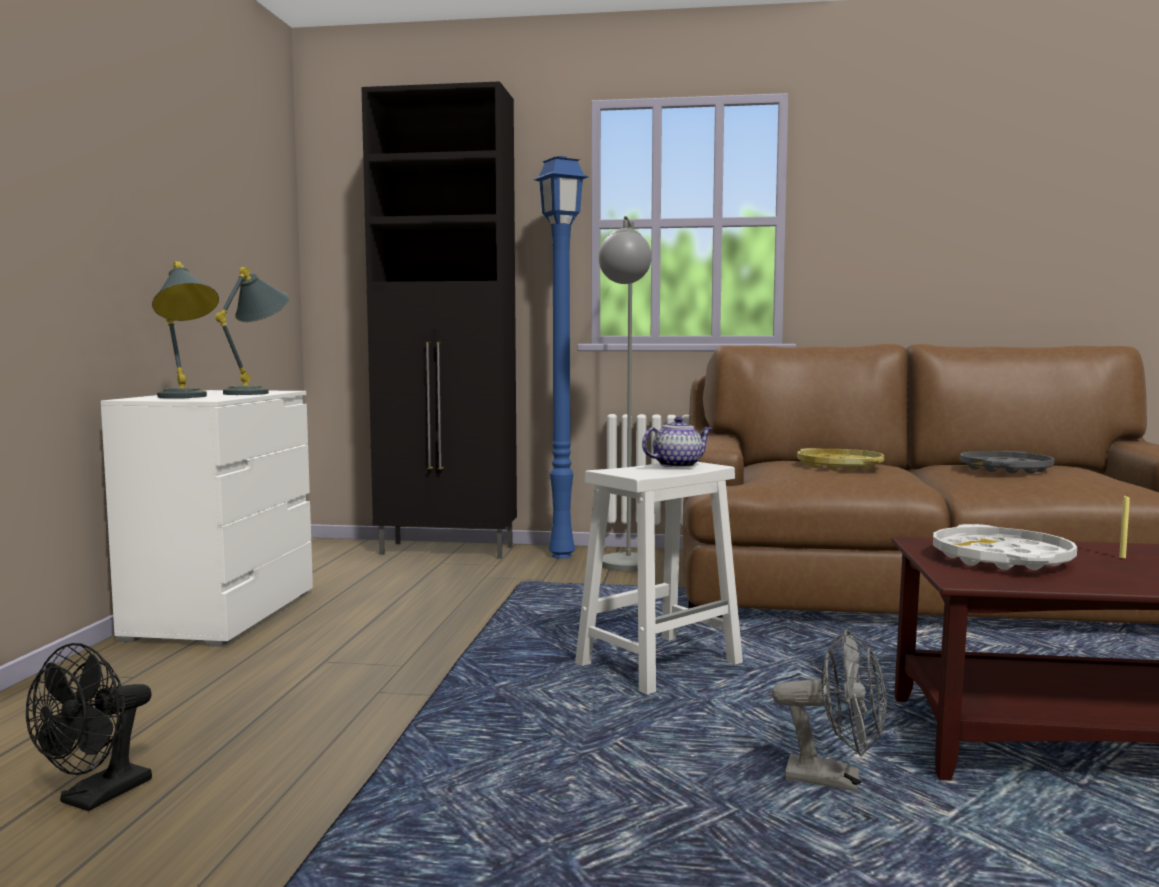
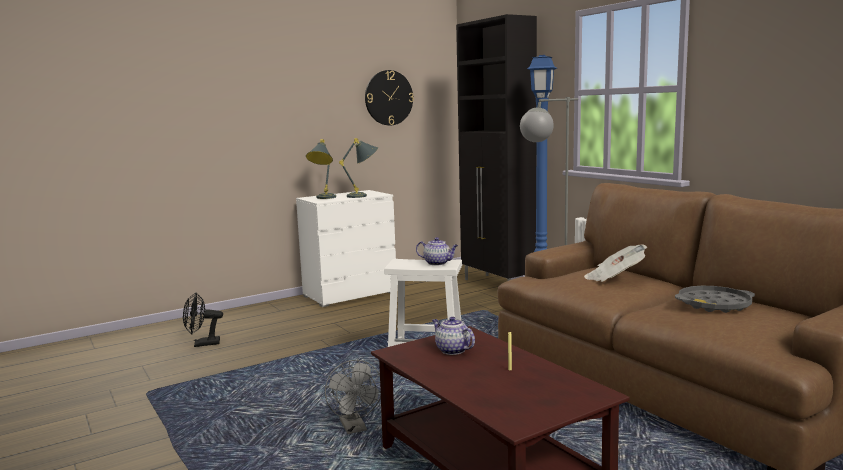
camera: 50 degrees right, 5 degrees up
(224, 204) = (388, 98): none -> wall clock
(839, 466) = (614, 278): yellow tray -> newspaper
(1001, 559) = (452, 350): white tray -> teapot

